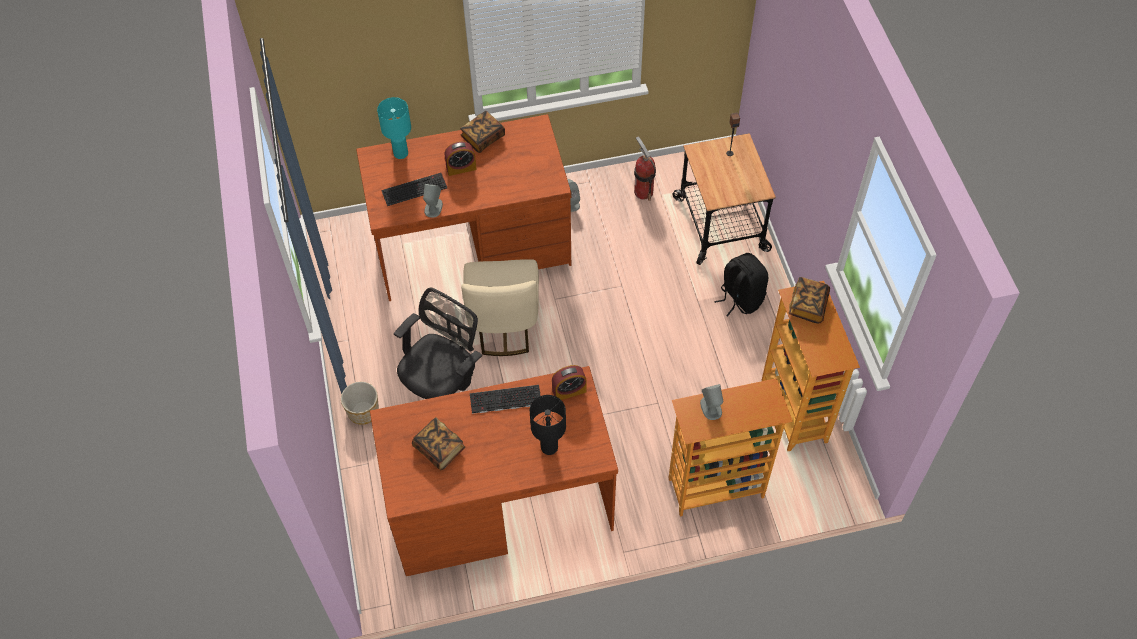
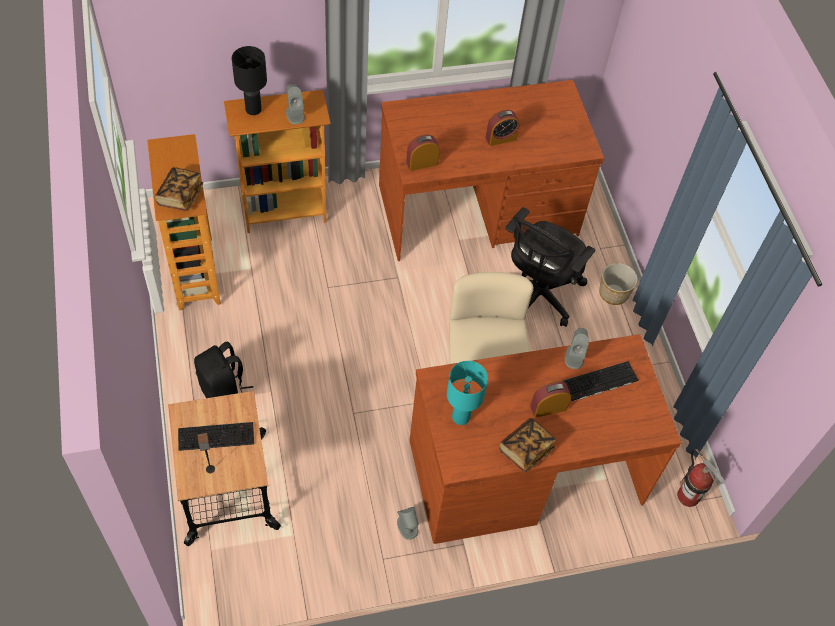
camera: 175 degrees right, 0 degrees up
(401, 153) = (624, 431): turquoise table lamp -> turquoise table lamp (460, 416)
(439, 449) = (536, 124): book -> none
(482, 428) = (501, 138): none -> alarm clock
(504, 400) = (481, 159): keyboard -> keyboard (217, 435)
(549, 447) = (440, 121): black table lamp -> black table lamp (253, 110)
(643, 192) = (315, 539): fire extinguisher -> fire extinguisher (688, 496)

